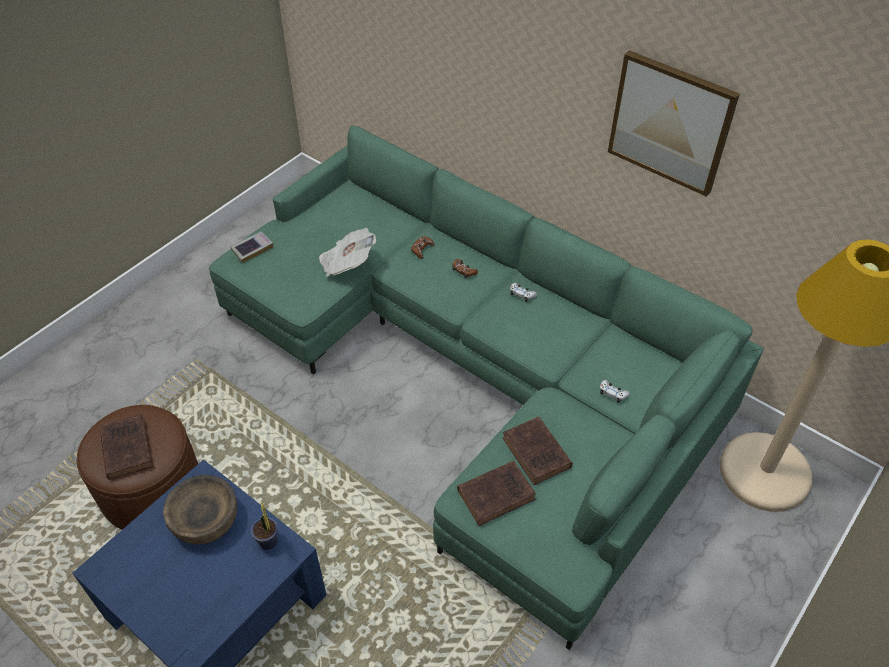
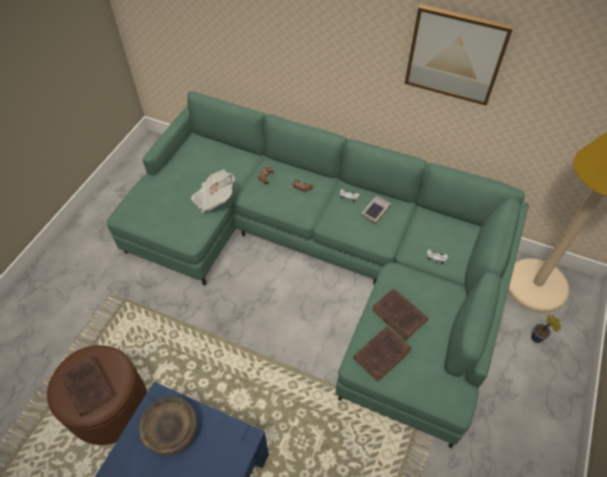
camera: 15 degrees left, 5 degrees up
(252, 249) = (137, 202): book -> book (375, 211)
(268, 544) = (227, 437): potted plant -> potted plant (537, 339)

